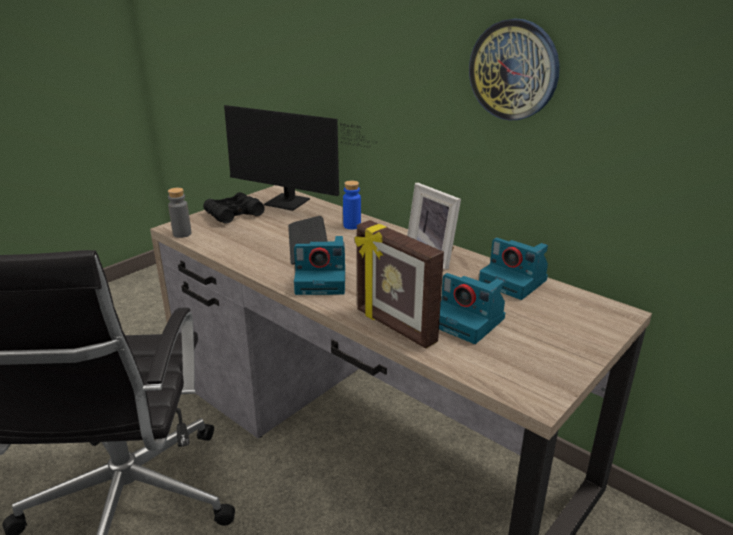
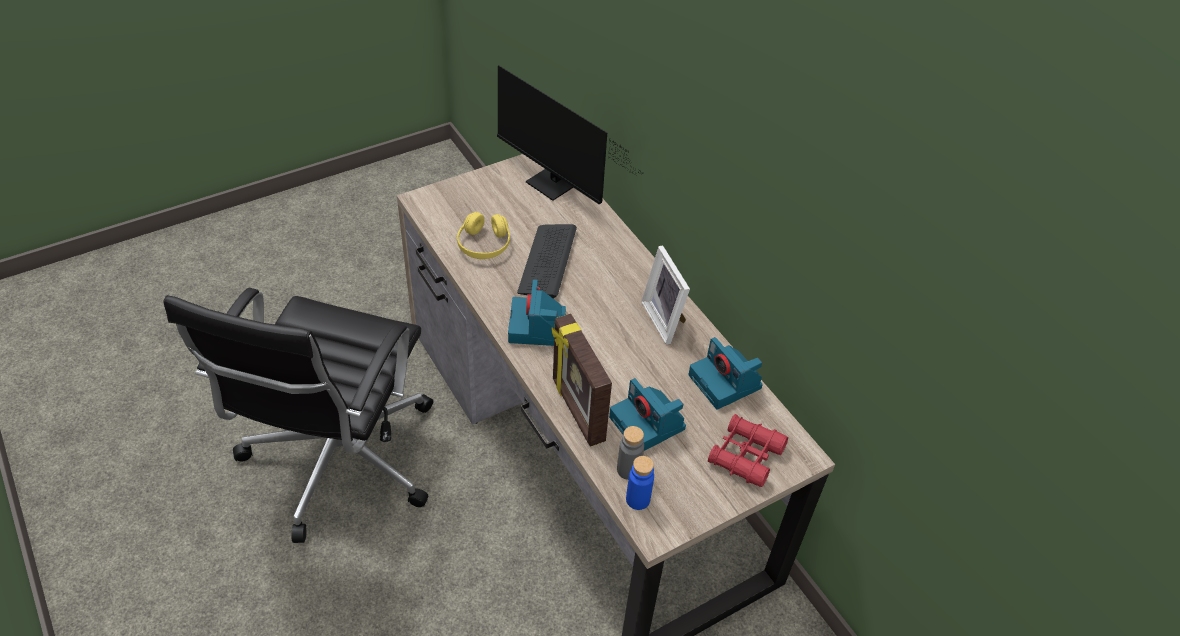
camera: 15 degrees right, 20 degrees up
(182, 234) = (426, 214): grey bottle -> grey bottle (628, 469)
(234, 214) = (488, 192): black binoculars -> none
(245, 242) = (484, 244): none -> yellow headphones
(322, 281) = (537, 327): camera -> camera turned 75 degrees clockwise
(352, 226) = (605, 245): blue bottle -> blue bottle (638, 499)
(514, 70) = (766, 184): wall clock -> none
(573, 324) = (745, 456): none -> red binoculars

